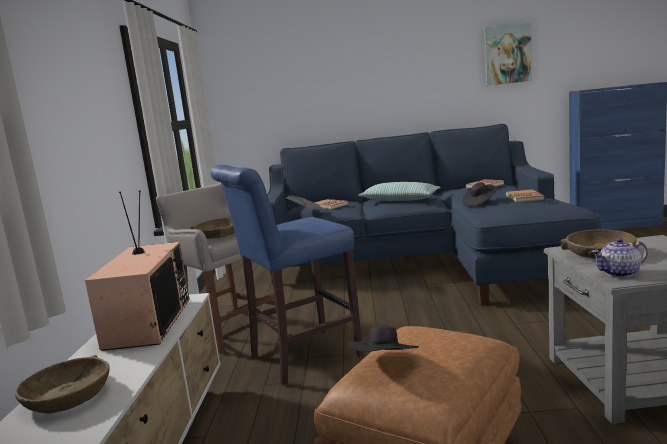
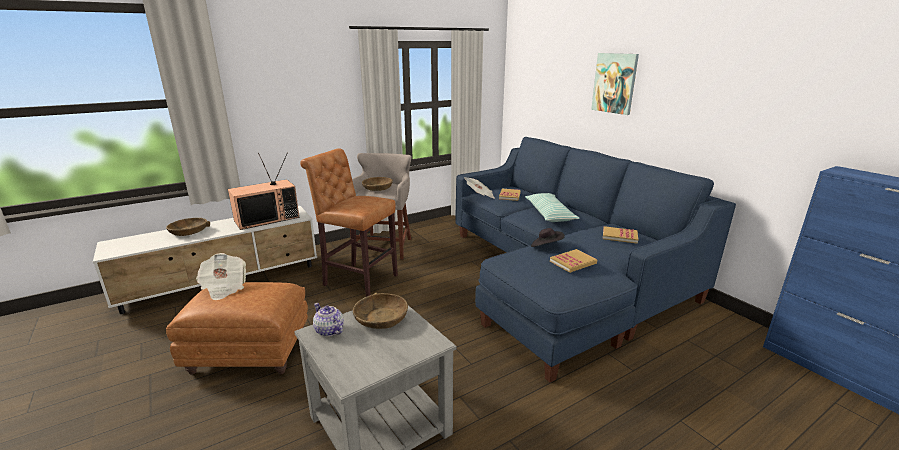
camera: 55 degrees right, 10 degrees up
(299, 358) = (357, 279): blue stool -> brown stool
(384, 364) = (224, 287): black hat -> newspaper
(507, 54) = (763, 94): picture -> picture (614, 83)

